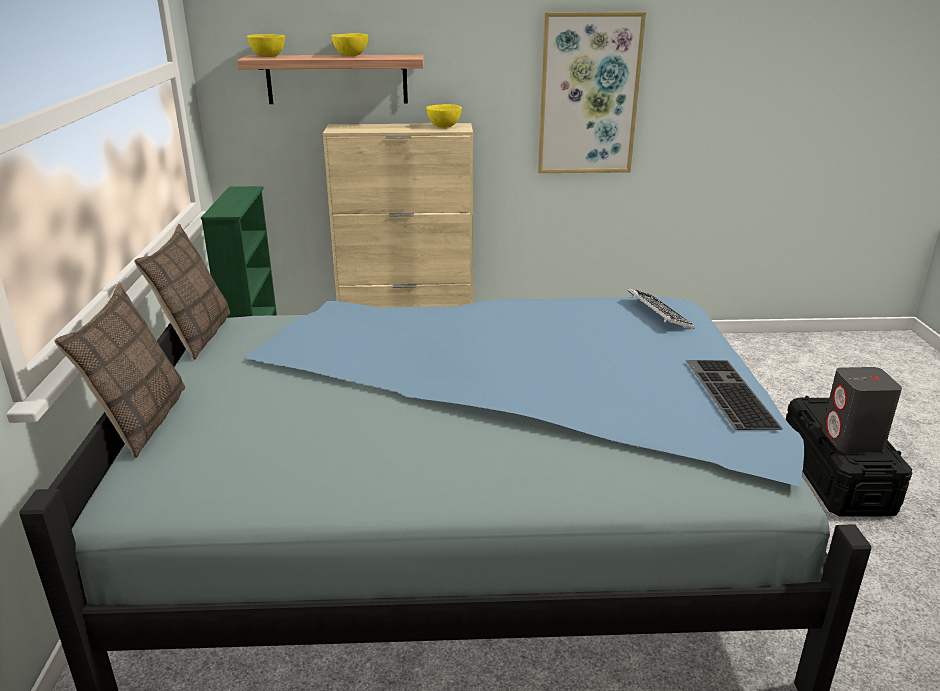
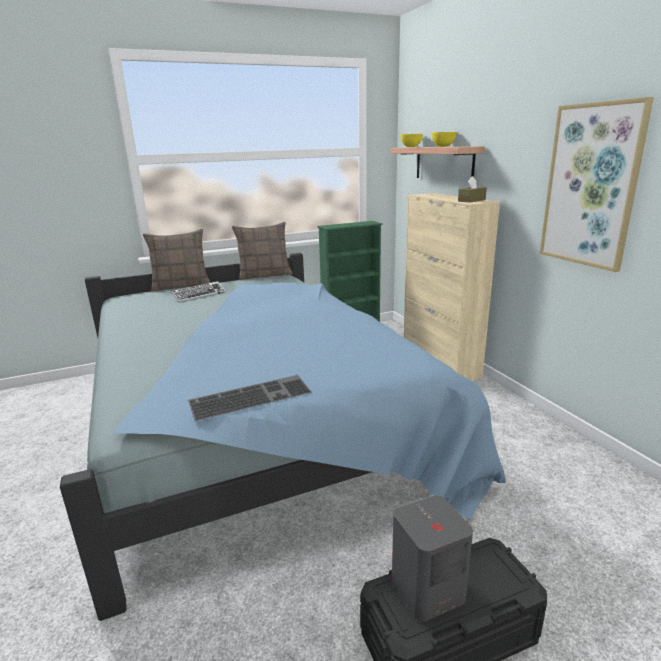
camera: 70 degrees right, 5 degrees down
(444, 127) = (471, 200): yellow bowl -> brown tissue box
(658, 314) = (387, 359): keyboard -> keyboard (199, 295)

